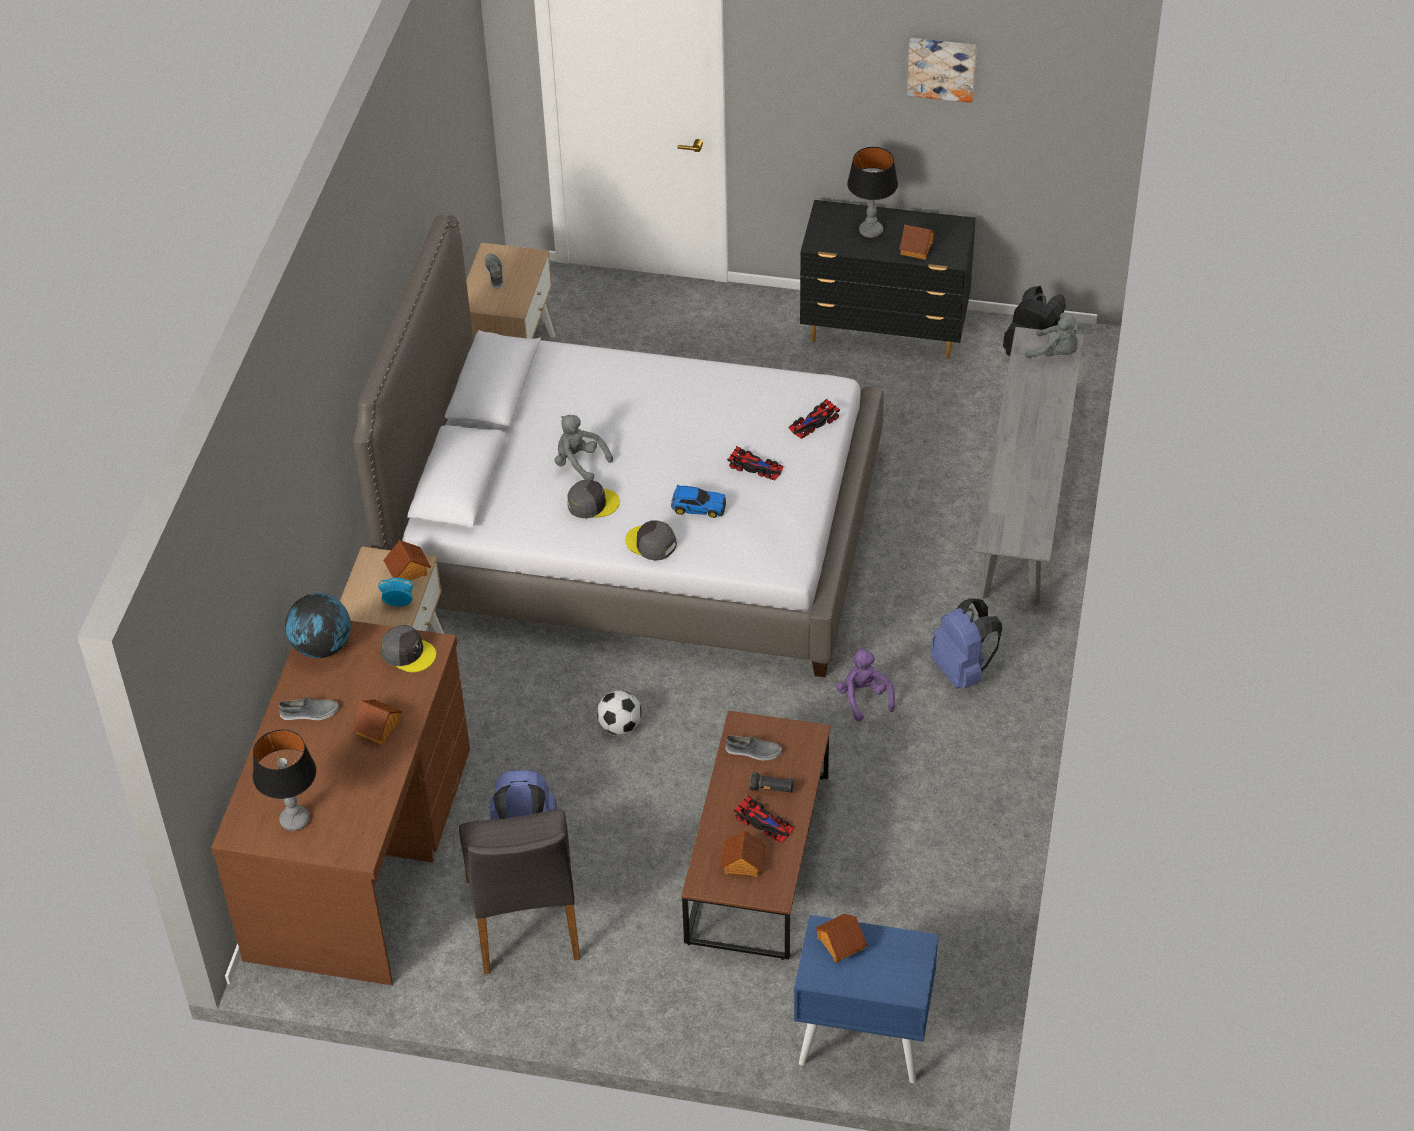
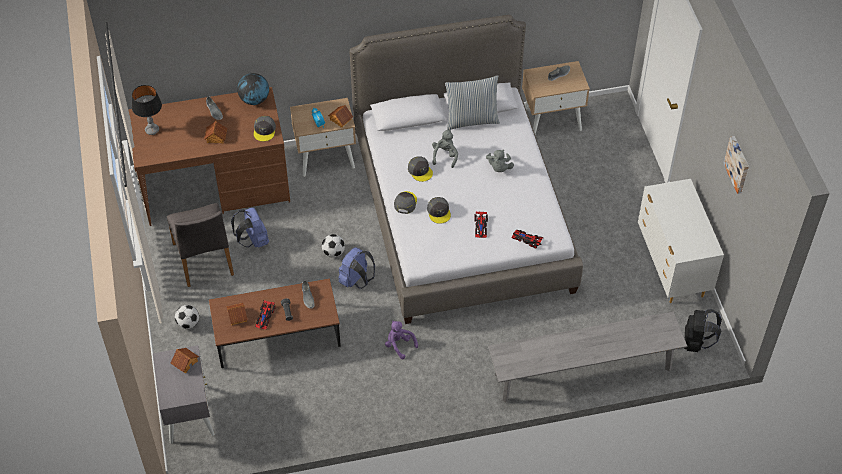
camera: 65 degrees right, 5 degrees up
(521, 406) = (471, 120): none -> pillow
(525, 919) = (204, 259): grey chair -> grey chair turned 75 degrees counterclockwise
(661, 984) = (188, 323): none -> football
(697, 506) = (439, 212): toy car -> grey cap
(862, 1037) = (188, 413): blue nightstand -> grey nightstand
(864, 698) = (399, 345): purple plush toy -> purple plush toy turned 90 degrees counterclockwise
(870, 231) = (680, 211): table lamp -> none
(886, 332) = (672, 268): black dresser -> white dresser
(917, 248) = (680, 236): toy house -> none
(963, 670) = (439, 382): blue backpack -> blue backpack (356, 281)
(1055, 353) = (662, 336): grey plush toy -> grey plush toy (499, 168)

